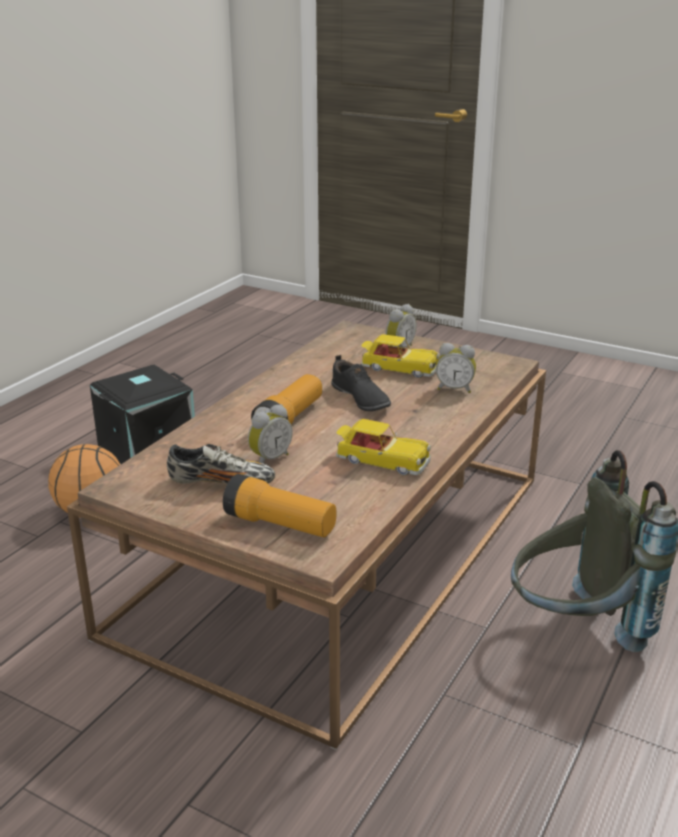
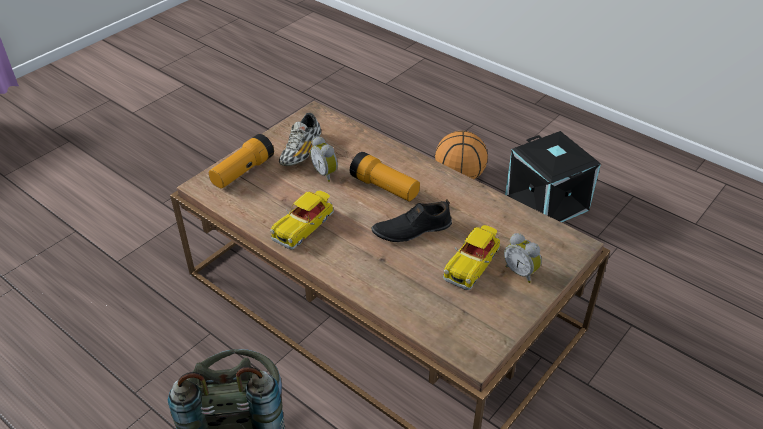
camera: 100 degrees right, 15 degrees up
(454, 389) = (420, 294): alarm clock -> none

